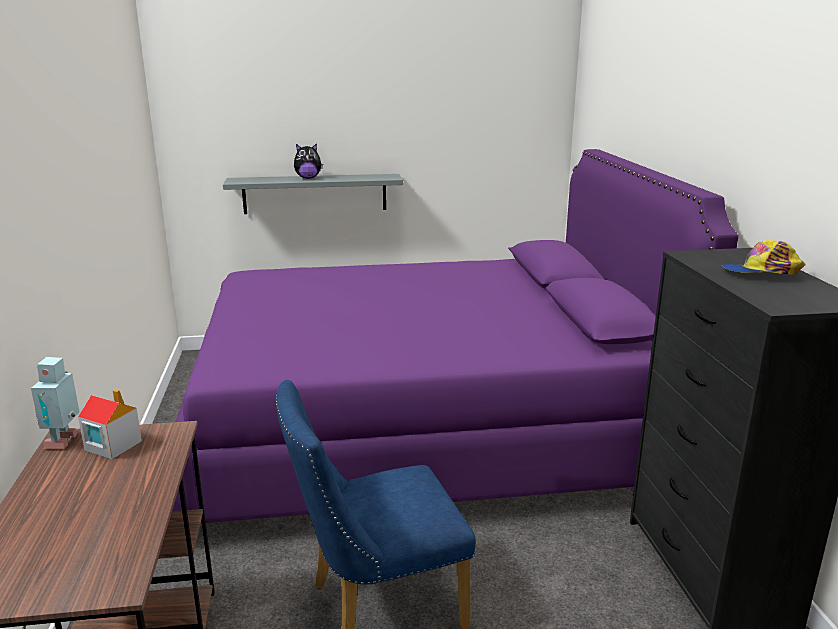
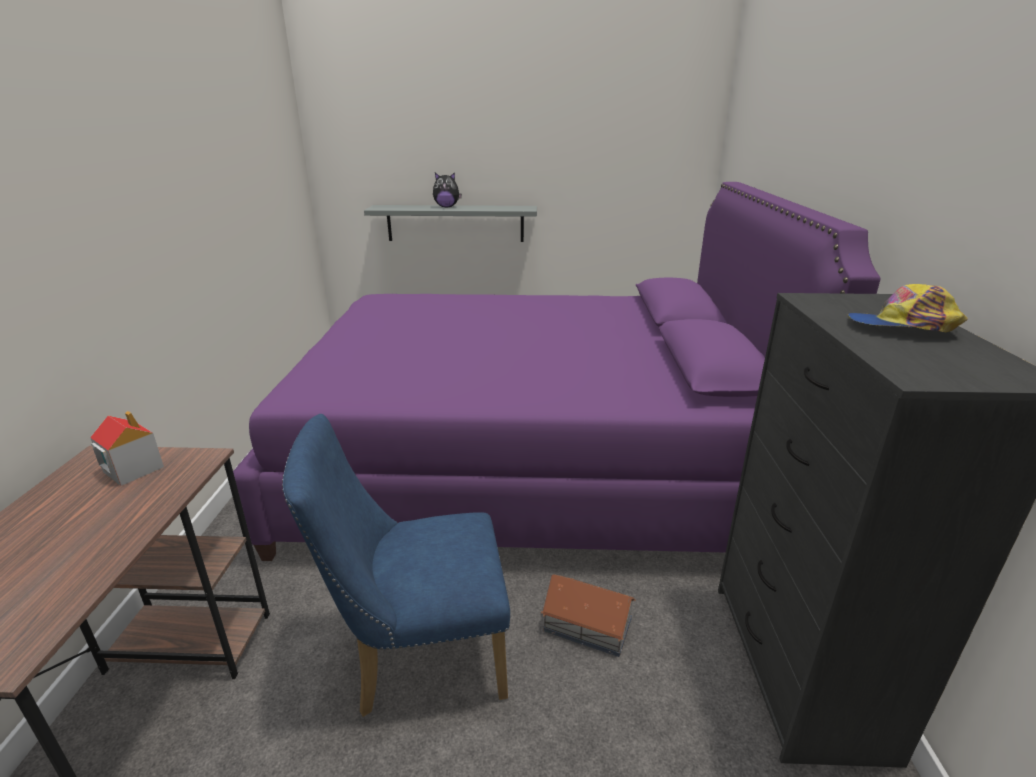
camera: 10 degrees right, 5 degrees up
(65, 441) = (93, 459): toy robot -> none
(523, 563) = (588, 625): none -> toy house

